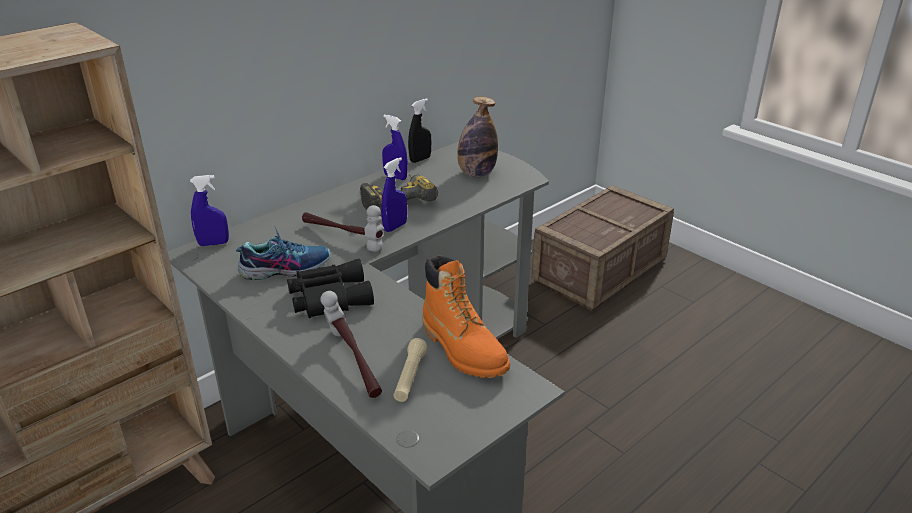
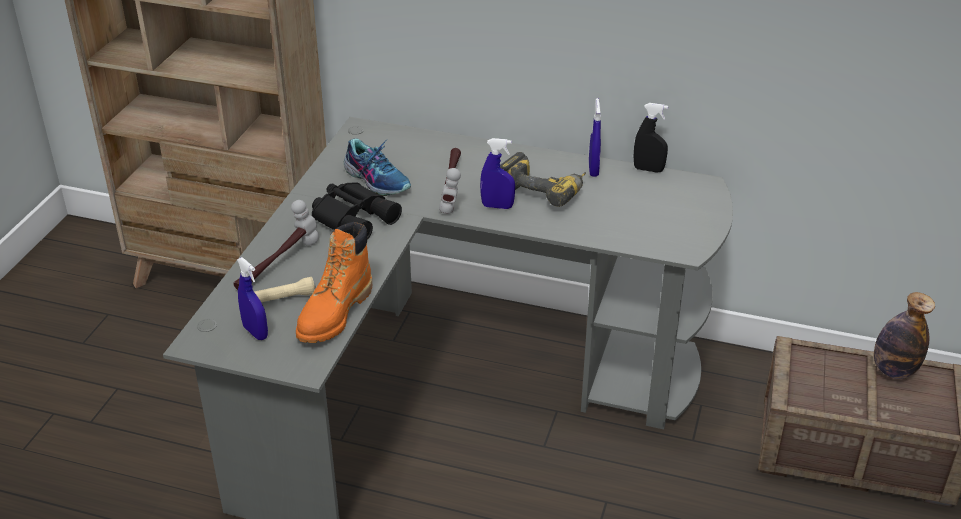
camera: 60 degrees right, 5 degrees up
(213, 243) = (382, 131): blue spray bottle -> blue spray bottle (255, 332)
(476, 174) = (657, 214): bottle -> bottle (893, 370)

